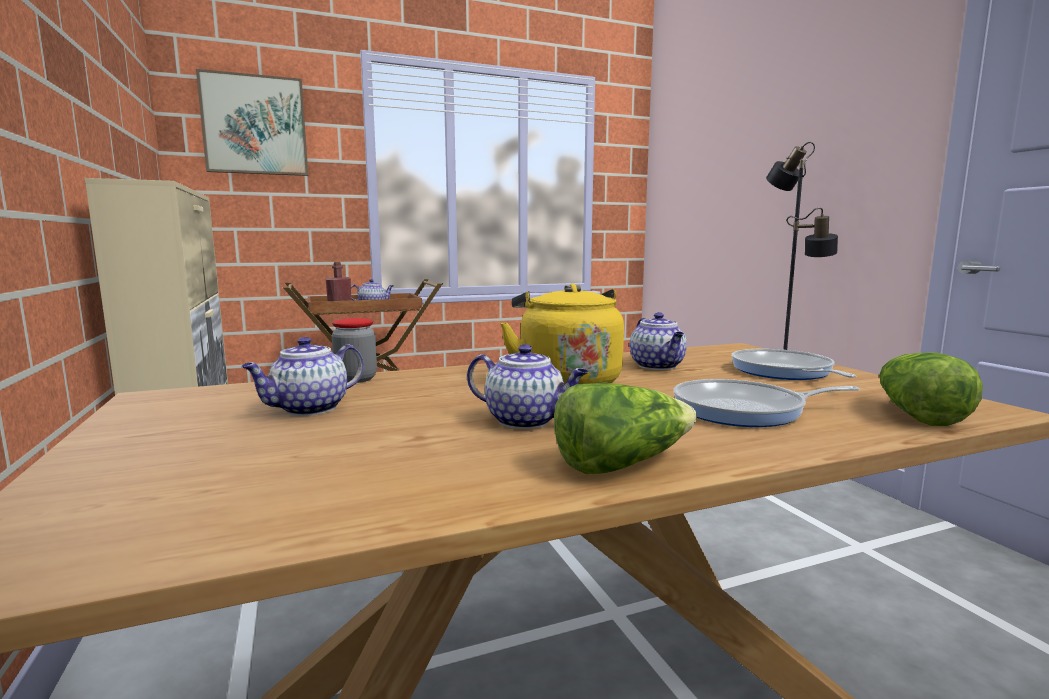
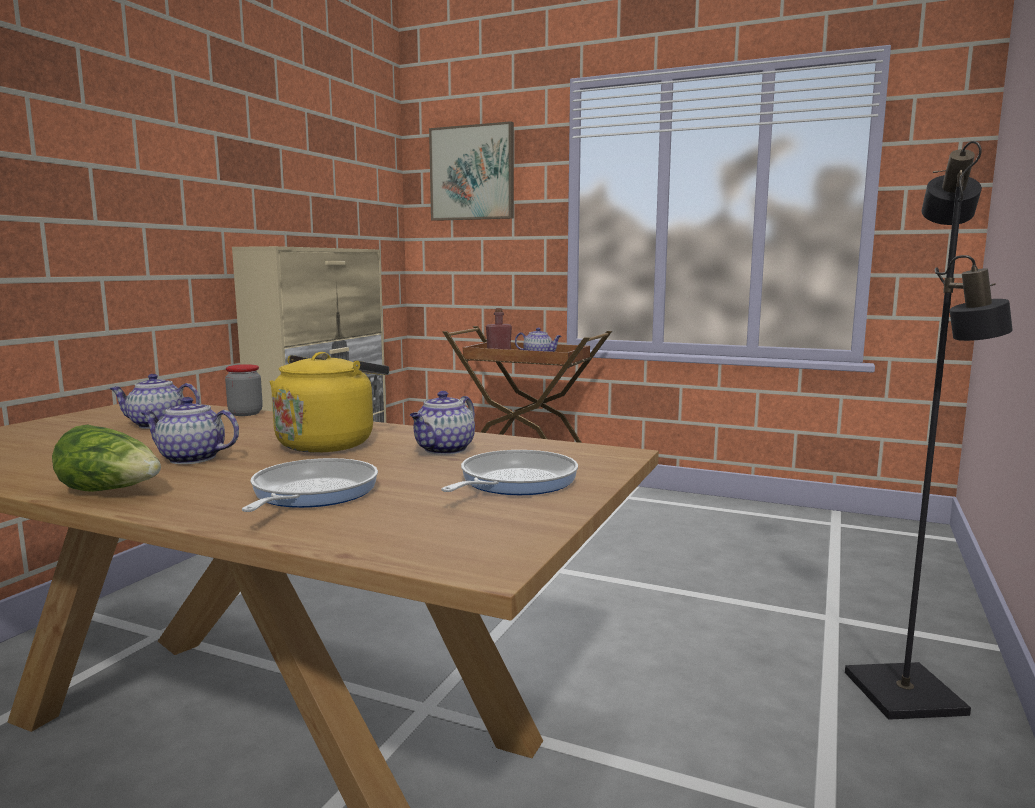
camera: 45 degrees right, 0 degrees up
(527, 421) = (190, 459): teapot -> teapot turned 120 degrees clockwise
(745, 410) = (311, 493): frying pan -> frying pan turned 60 degrees clockwise
(916, 415) = (395, 539): lettuce -> none

